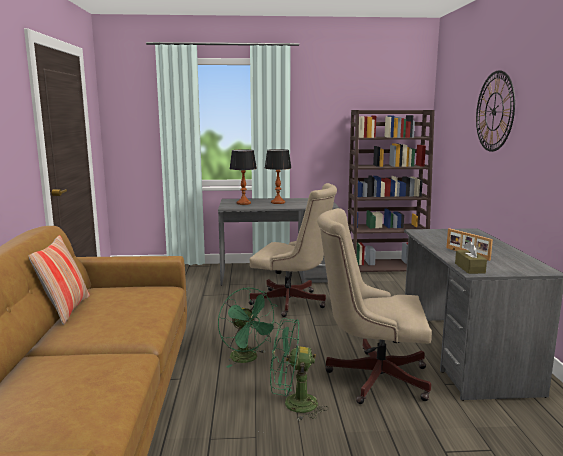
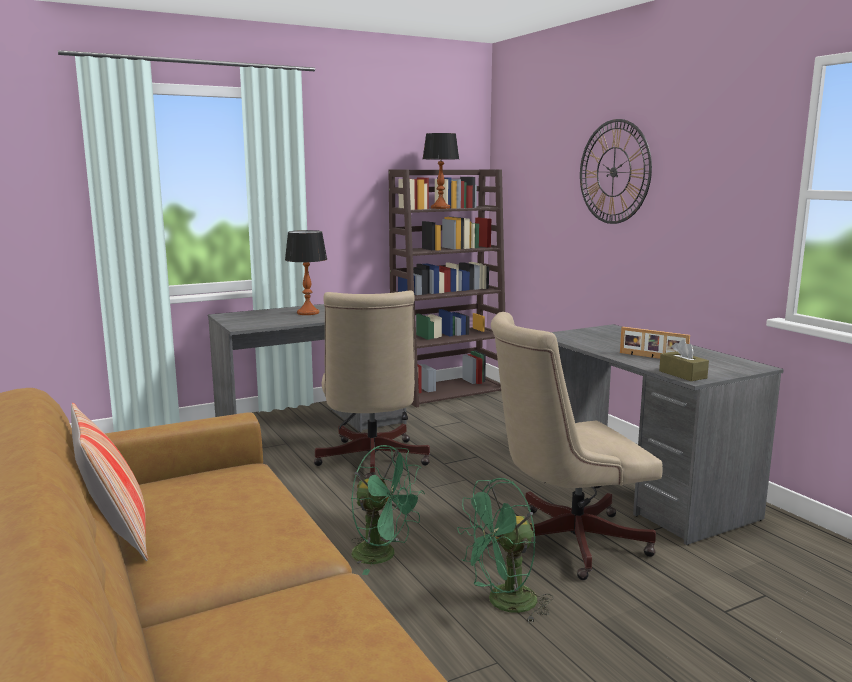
camera: 25 degrees left, 0 degrees up
(243, 203) = (256, 318): table lamp -> table lamp (440, 208)
(293, 303) = (371, 462): beige office chair -> beige office chair turned 90 degrees clockwise

